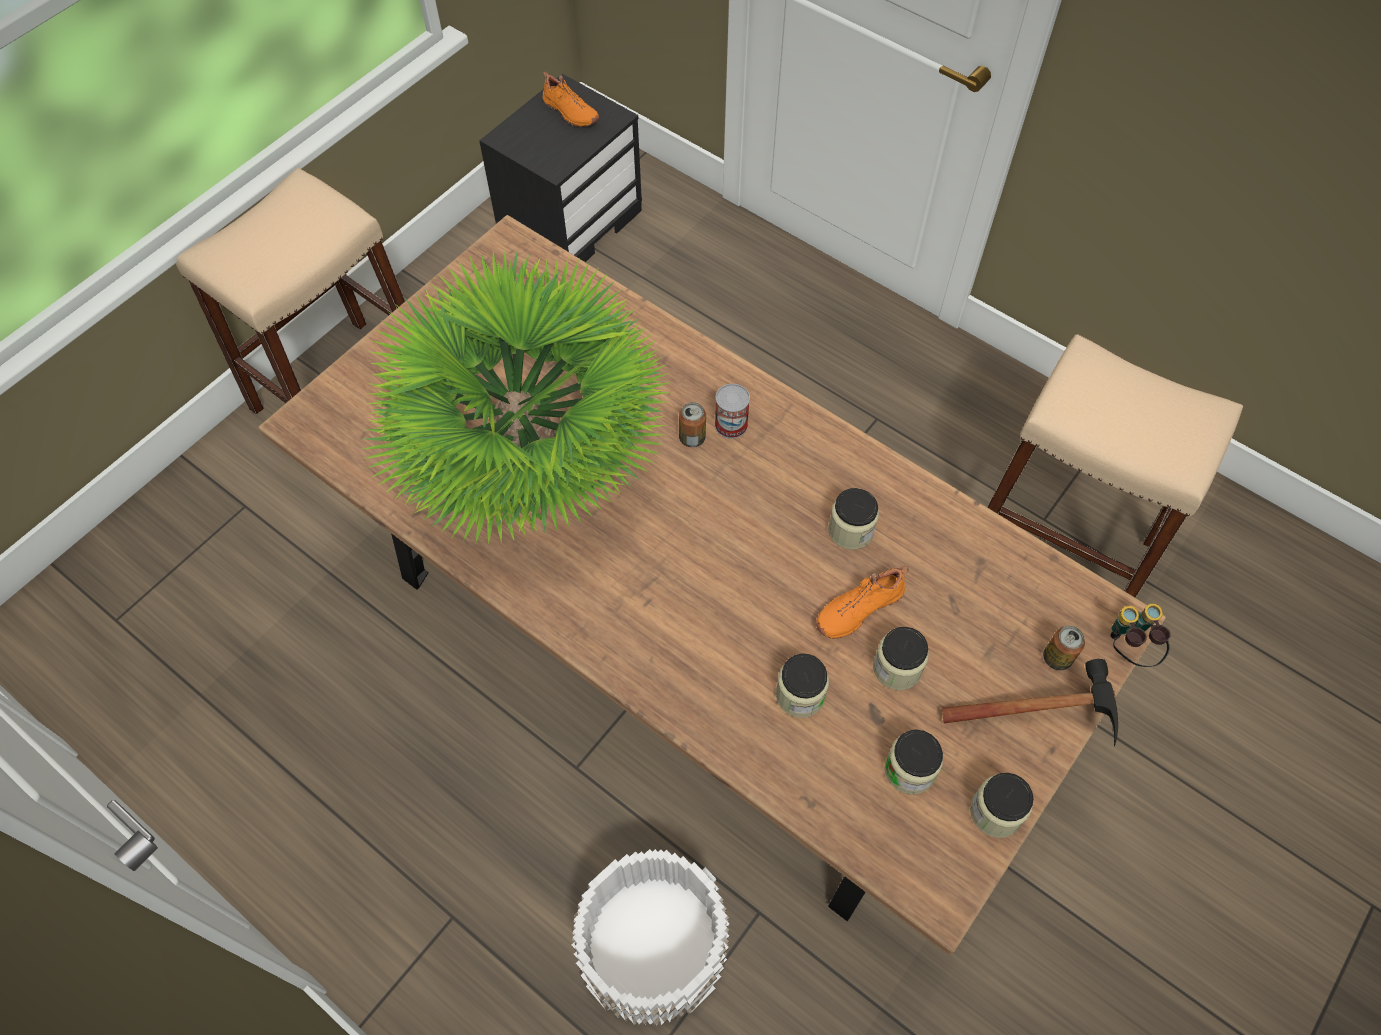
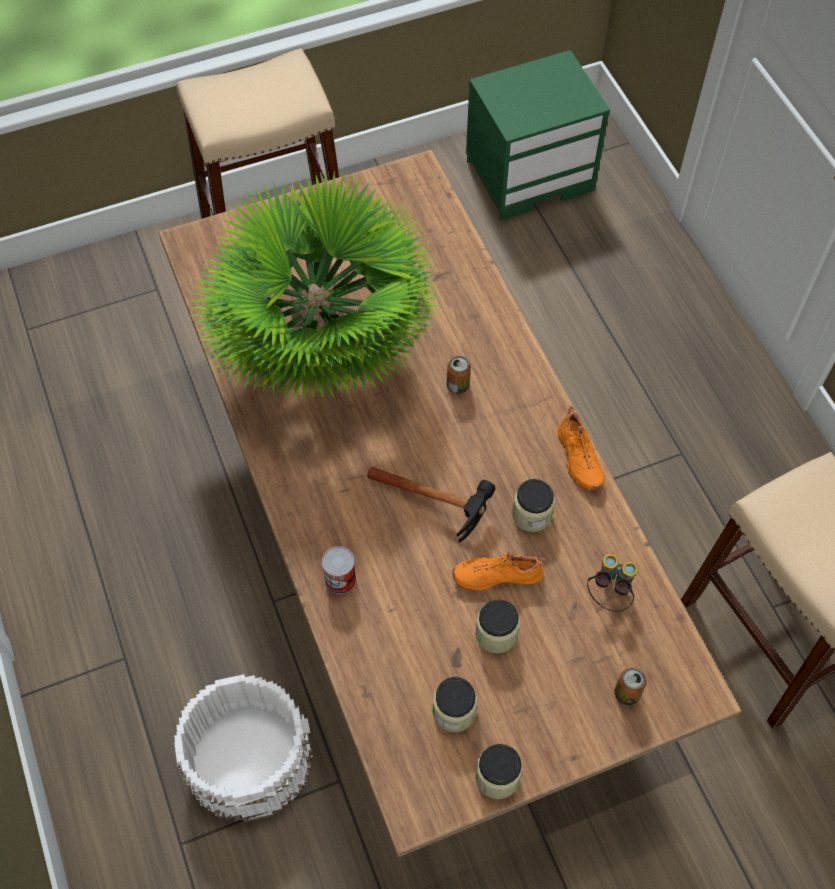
camera: 30 degrees right, 0 degrees up
(569, 112) = (555, 85): orange shoe -> orange shoe (578, 459)
(570, 220) = (530, 174): black nightstand -> green nightstand
(731, 424) = (494, 389): can -> can (340, 579)
(800, 695) = (410, 614): jar -> none
(1044, 714) = (585, 729): hammer -> hammer (441, 508)
(1128, 649) = (690, 718): binoculars -> binoculars (609, 594)

